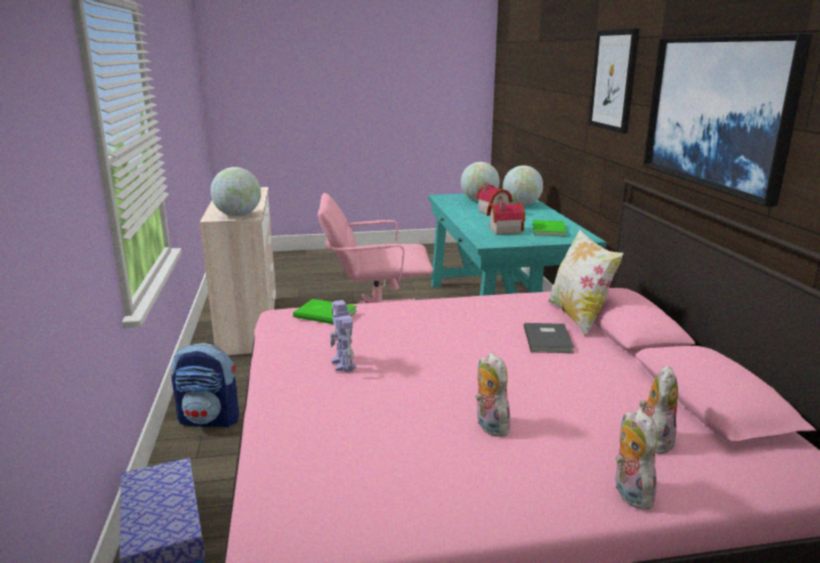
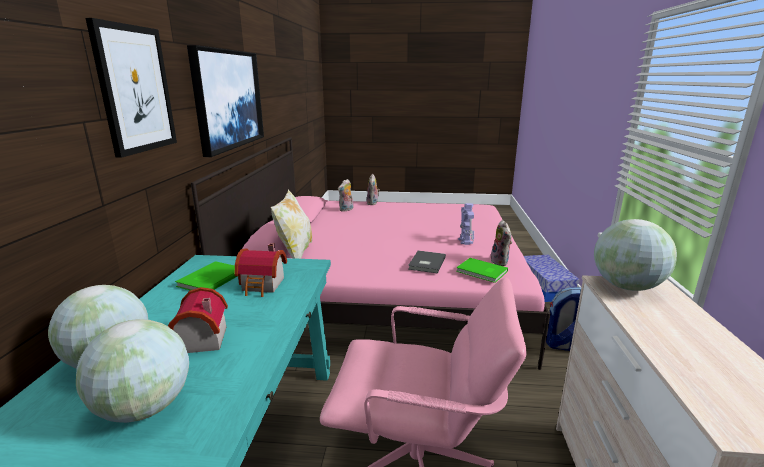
camera: 165 degrees left, 0 degrees up
(489, 426) = (404, 217): plush toy -> plush toy (501, 262)
(549, 339) = (335, 242): grey book -> grey book (426, 263)

